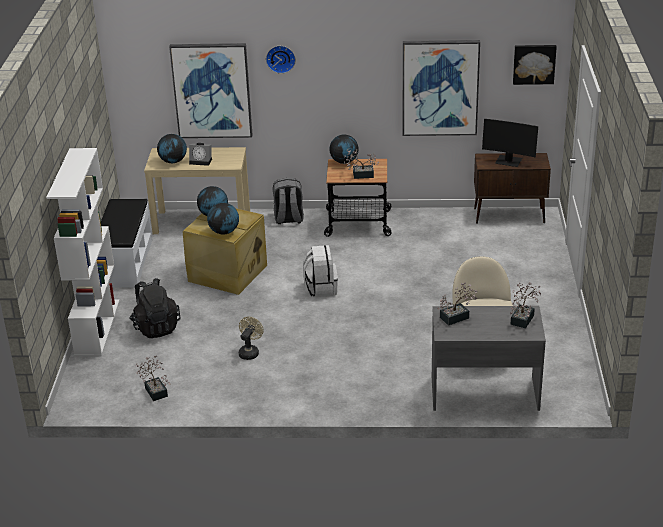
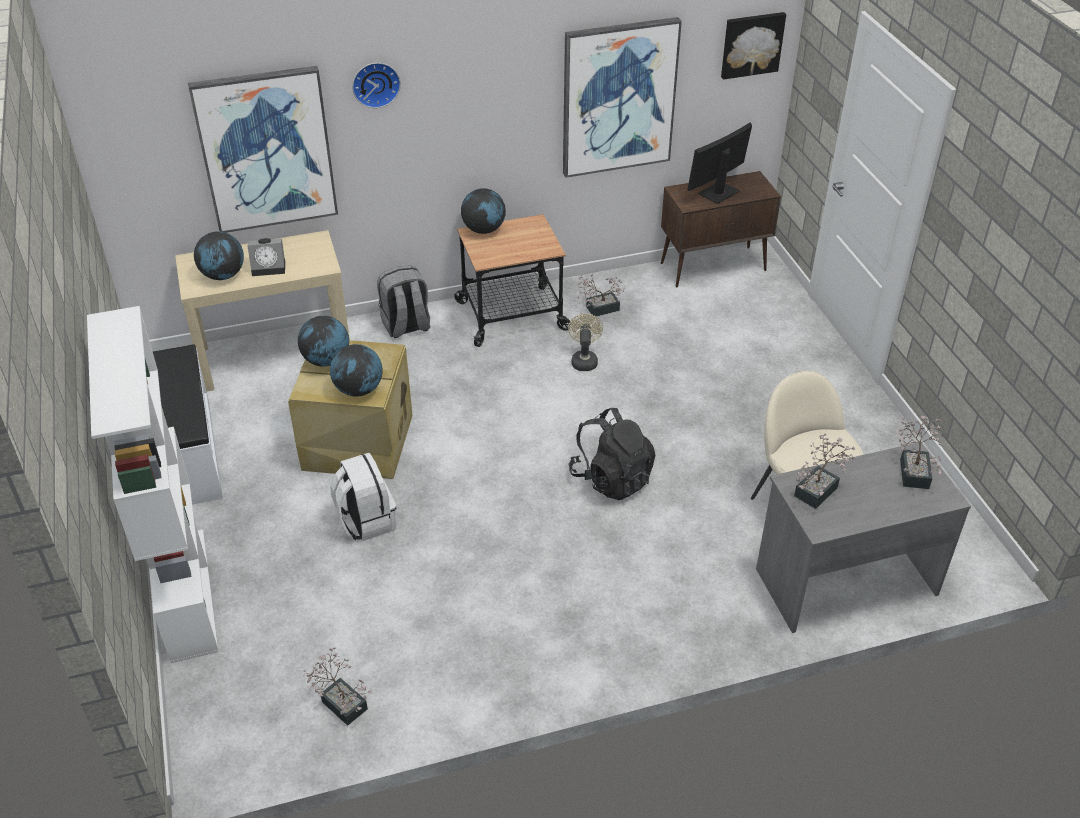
camera: 20 degrees left, 10 degrees up
(156, 327) = (287, 571): black backpack -> black backpack (611, 478)
(250, 352) = (462, 586): beige fan -> beige fan (584, 360)
(321, 288) = (514, 441): white backpack -> white backpack (366, 520)
(360, 175) = (520, 249): potted plant -> potted plant (598, 309)
(508, 161) = (718, 193): monitor -> monitor turned 135 degrees clockwise

